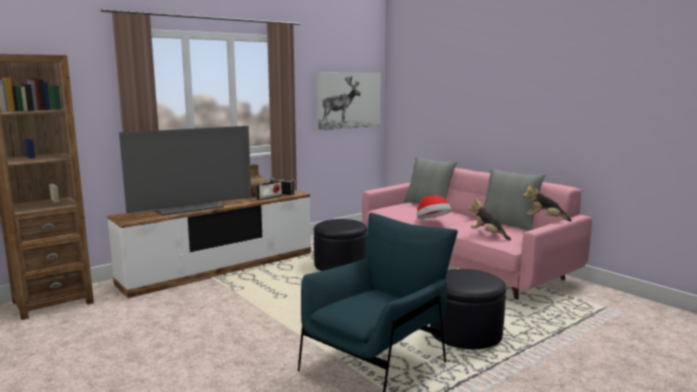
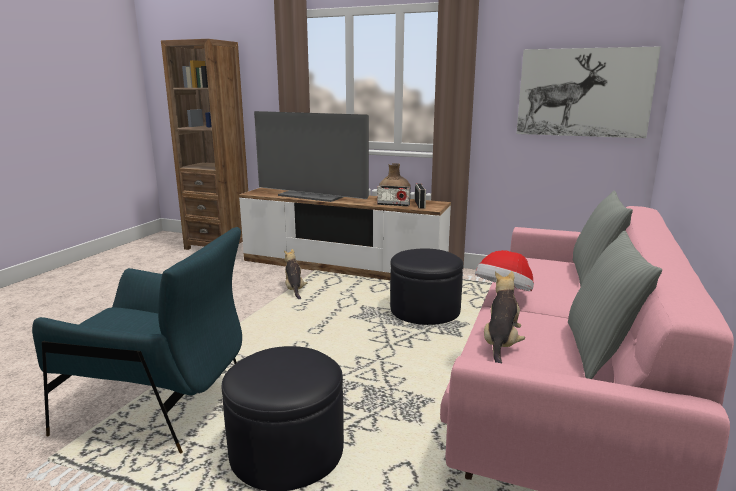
camera: 60 degrees right, 5 degrees up
(544, 220) = (573, 362): plush toy -> plush toy (294, 290)

